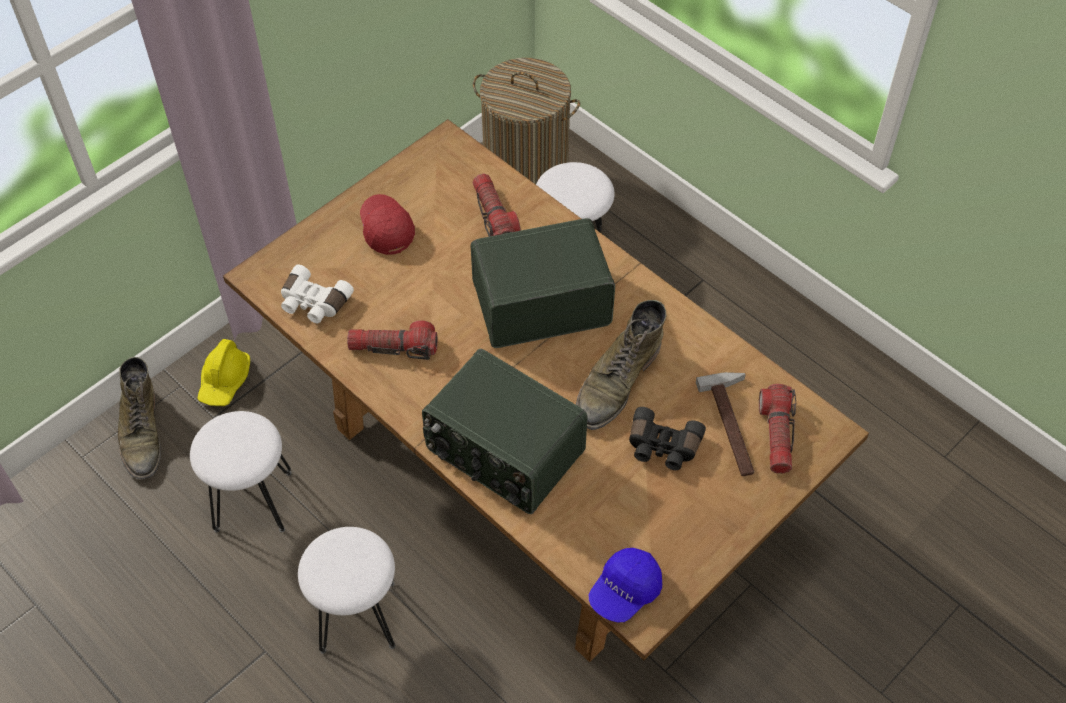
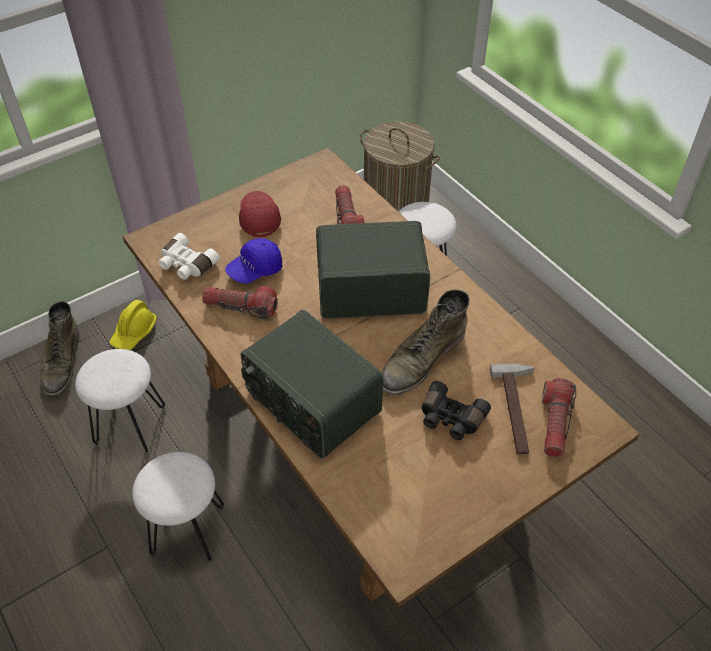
camera: 10 degrees right, 5 degrees down
(625, 591) = (391, 540): blue cap -> blue cap (255, 270)

